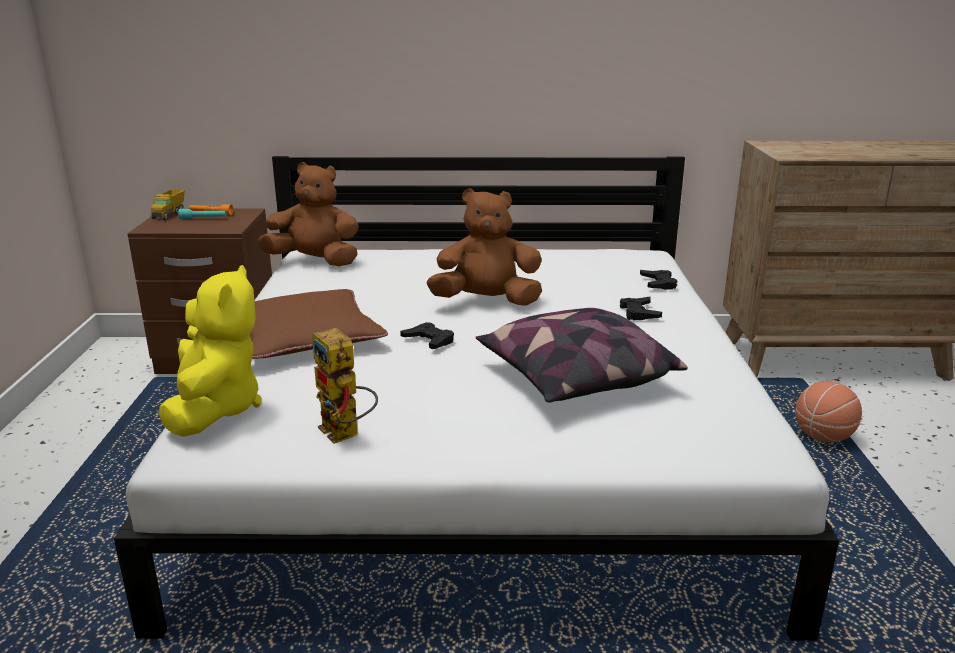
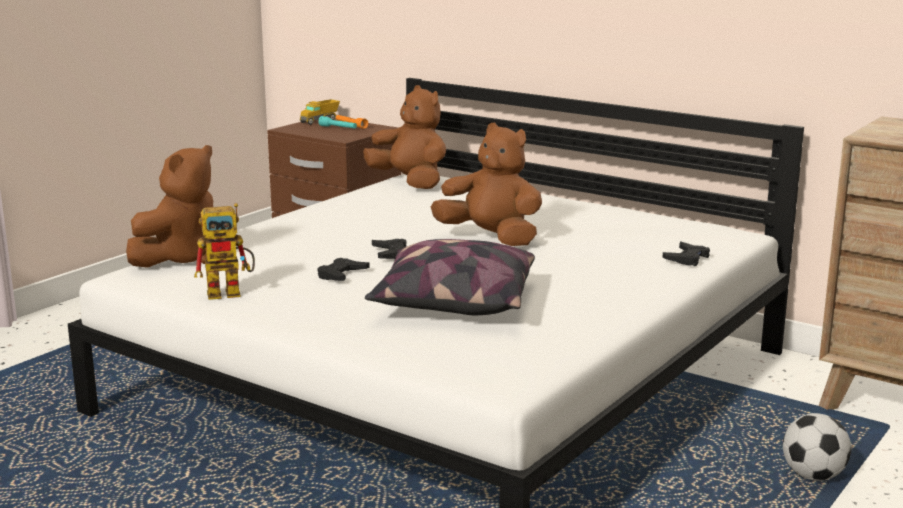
camera: 35 degrees right, 5 degrees down
(215, 408) = (179, 258): yellow plush toy -> brown plush toy
(306, 336) = (310, 231): brown pillow -> none
(346, 434) = (231, 292): toy robot -> toy robot turned 105 degrees counterclockwise
(639, 313) = (613, 275): black game controller -> black game controller (342, 275)
(823, 437) = (814, 476): basketball -> football

